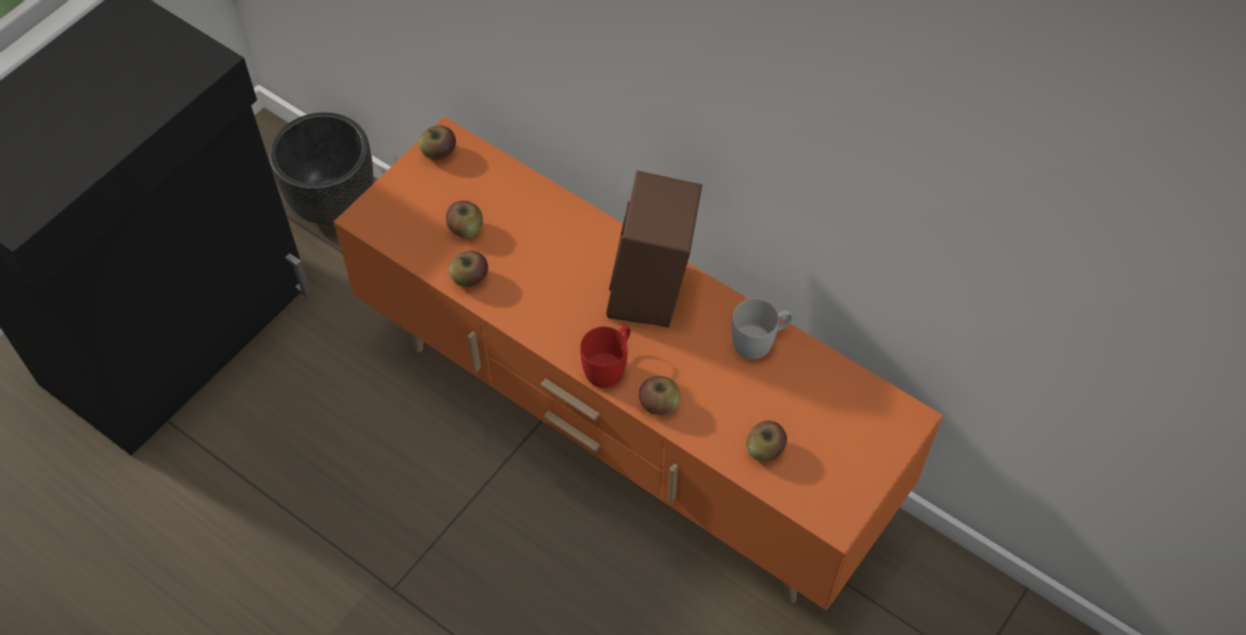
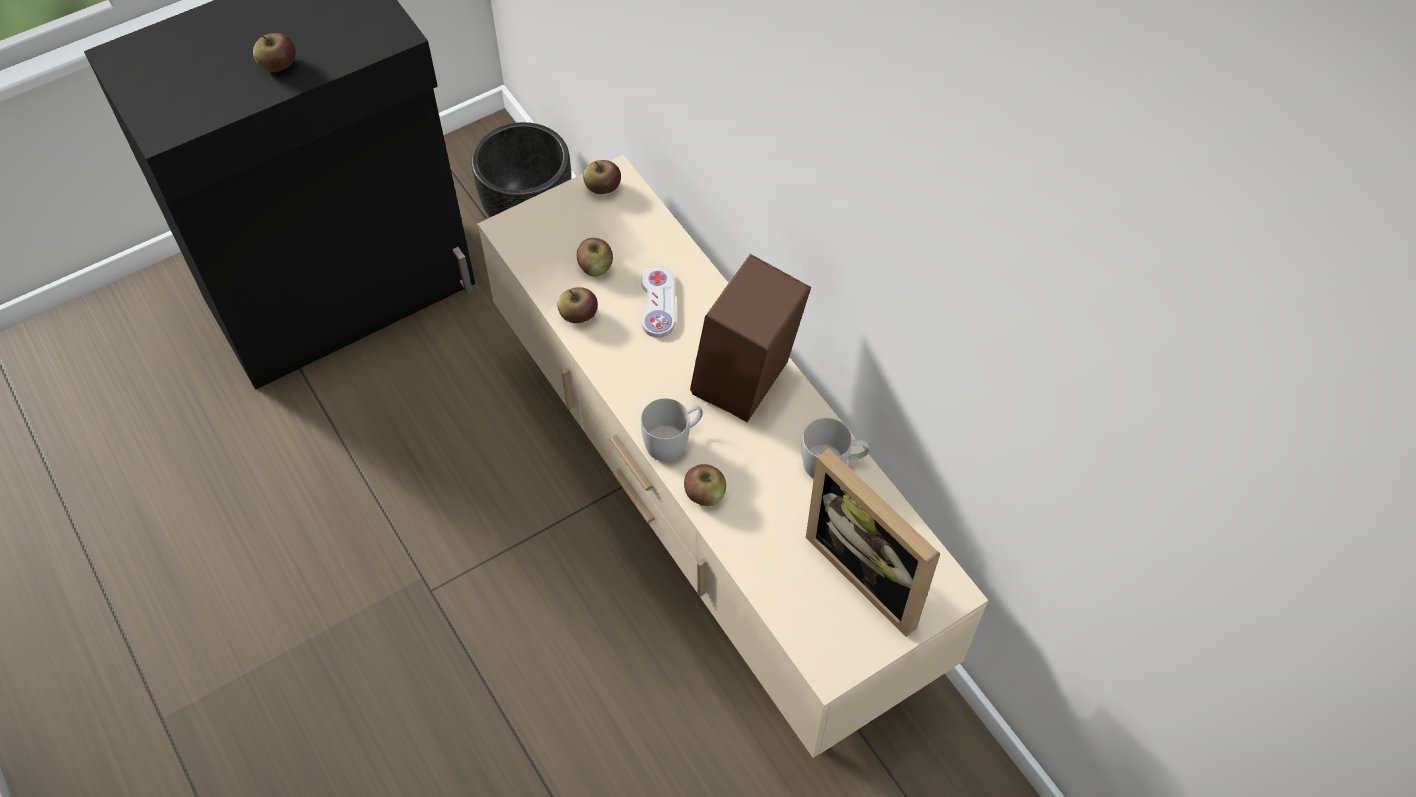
camera: 20 degrees right, 0 degrees up
(539, 244) = (658, 303): none -> white game controller
(609, 365) = (674, 440): red mug -> white mug
(625, 434) = (709, 519): orange tv stand -> beige tv stand
(765, 450) = (789, 574): apple -> apple (278, 65)
(835, 423) = (872, 571): none -> picture frame

